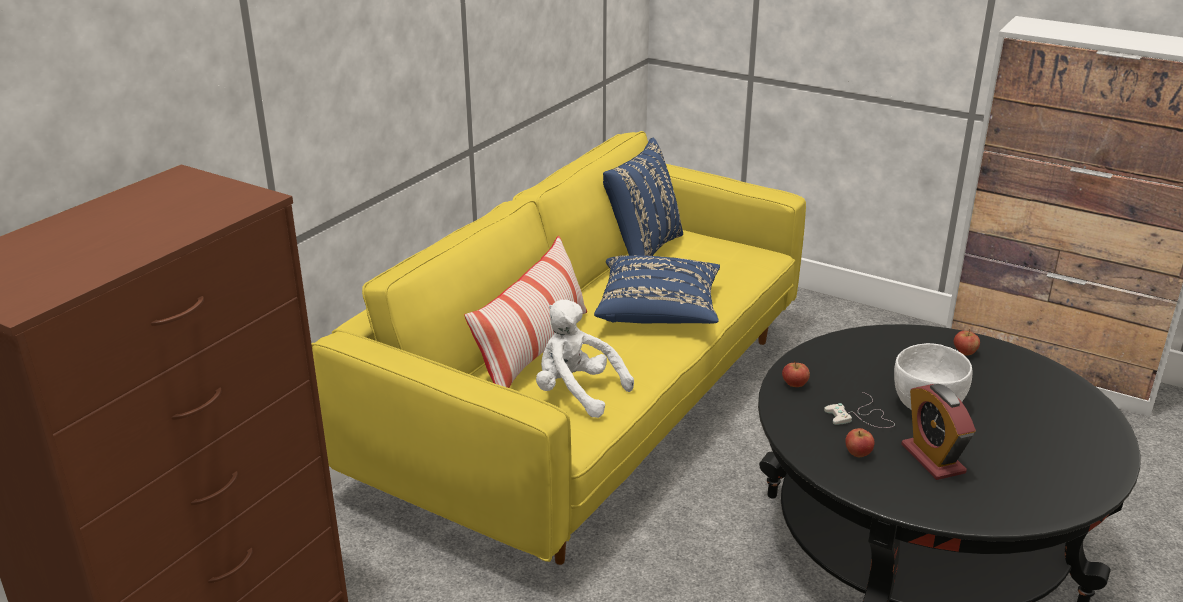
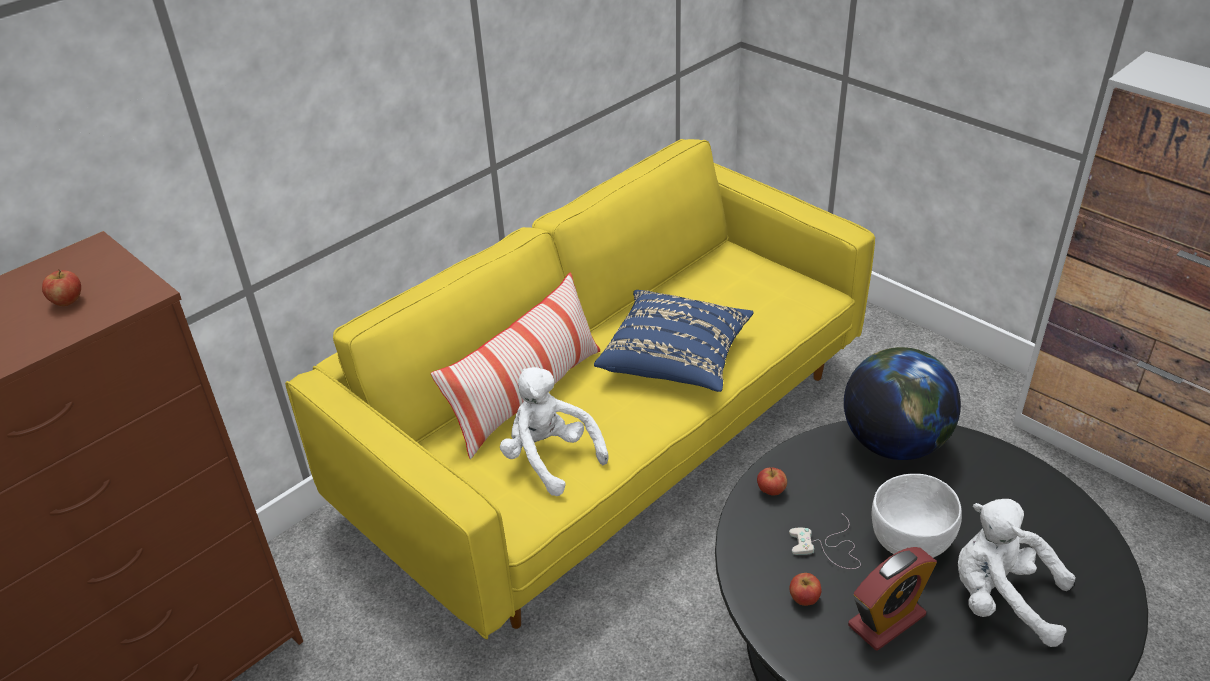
camera: 15 degrees right, 10 degrees up
(642, 250) = (689, 273): blue pillow -> none
(882, 342) = (894, 443): none -> globe
(932, 459) = (886, 620): alarm clock -> alarm clock turned 120 degrees counterclockwise
(964, 352) = (985, 471): apple -> apple (67, 301)
(1017, 433) = (1001, 599): none -> white plush toy

